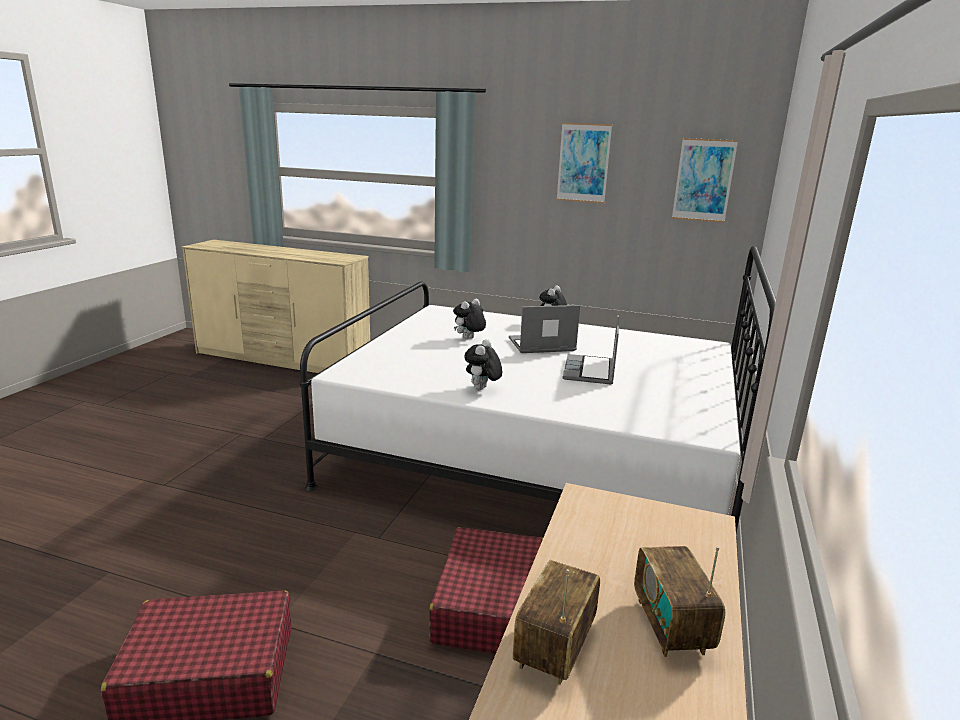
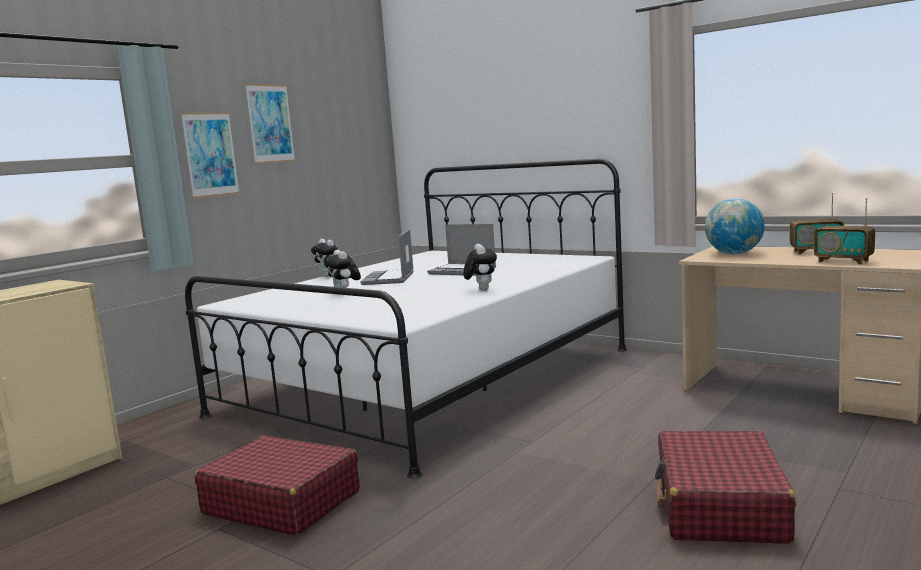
camera: 70 degrees left, 10 degrees down
(482, 389) = (481, 290): plush toy -> plush toy turned 135 degrees counterclockwise
(491, 606) = (638, 406): red suitcase -> red suitcase (281, 502)
(635, 531) = (734, 254): none -> globe
(703, 180) = (355, 131): picture -> picture (210, 154)

